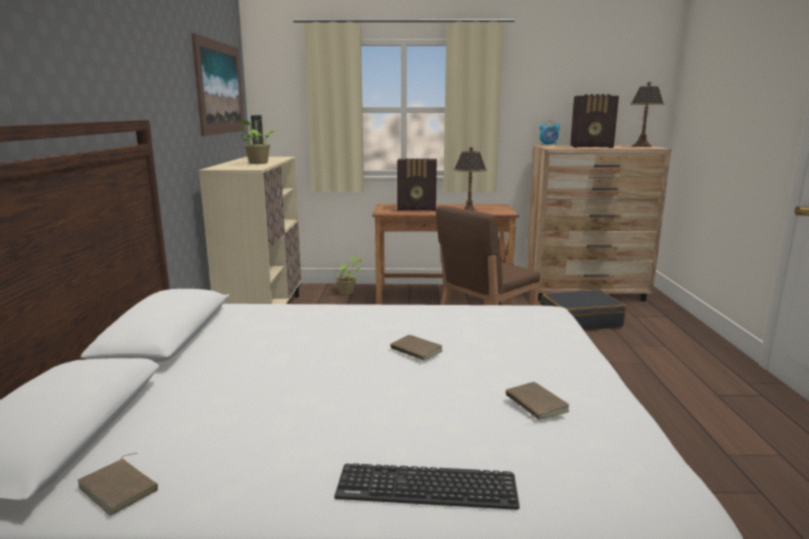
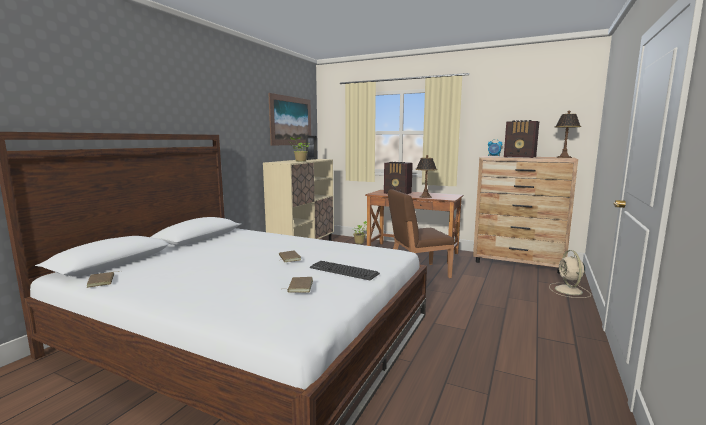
camera: 25 degrees right, 5 degrees down
(426, 488) = (198, 304): keyboard -> keyboard (343, 271)
(580, 321) = (491, 278): black suitcase -> none
(678, 323) = (569, 291): none -> beige fan

